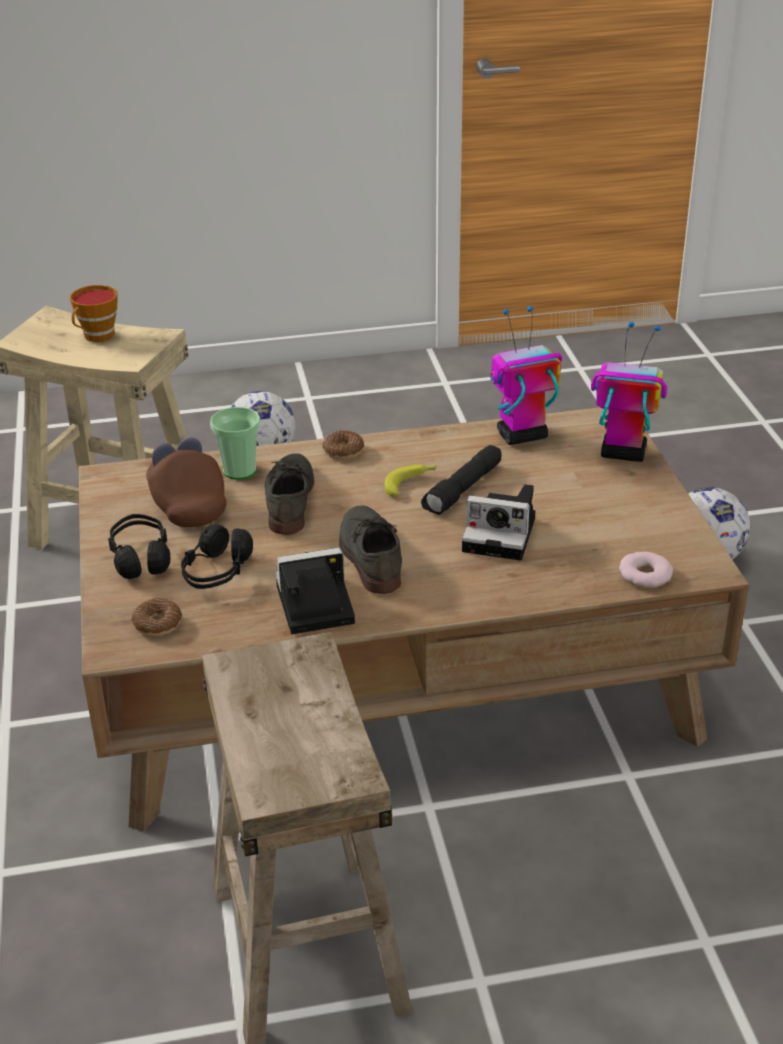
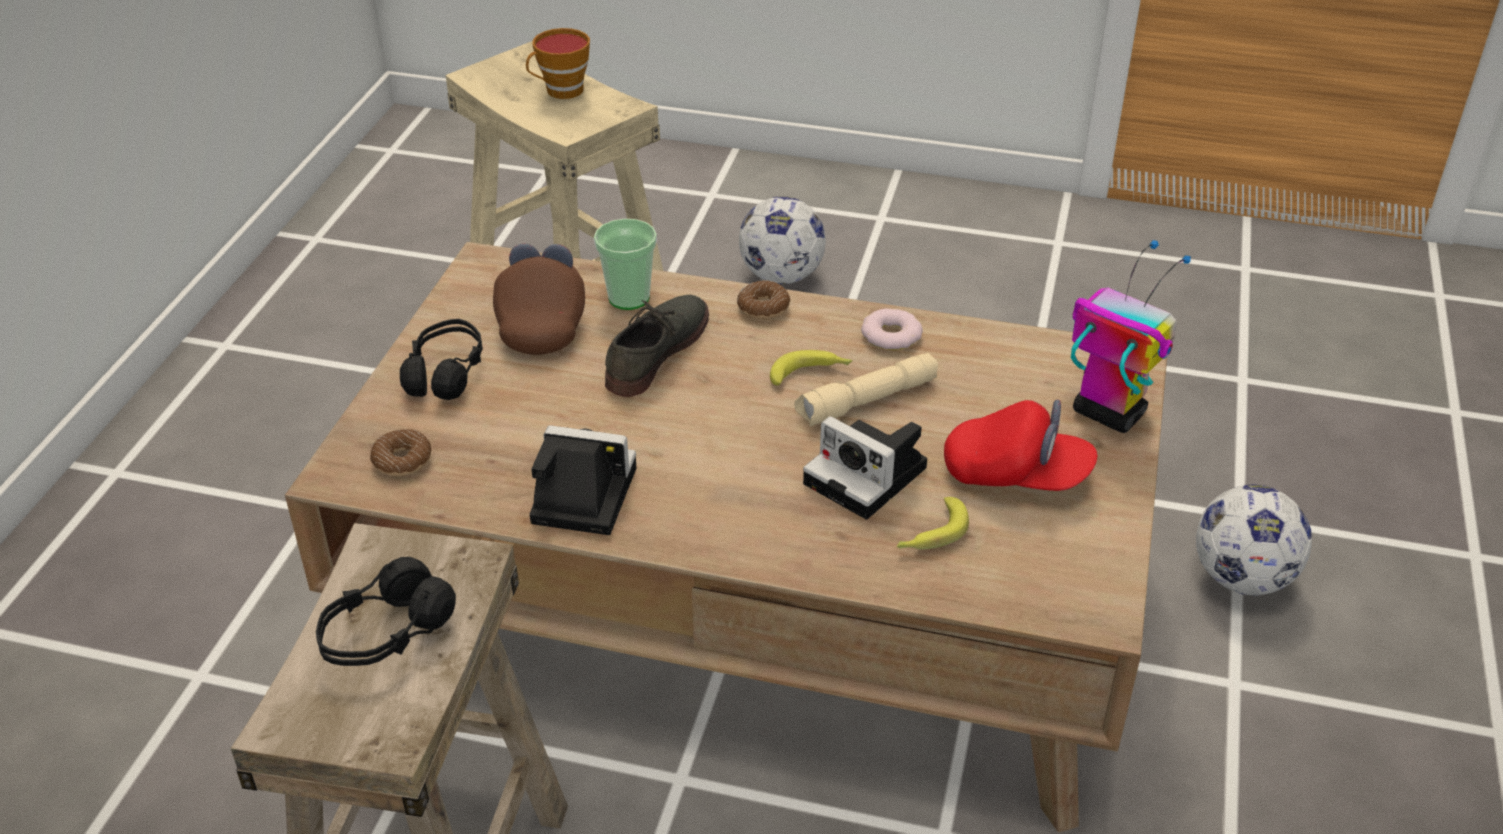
camera: 25 degrees right, 5 degrees up
(217, 572) = (510, 417): black headphones -> black headphones (386, 634)
(369, 554) = (692, 451): grey shoe -> none
(463, 490) = (867, 402): black flashlight -> beige flashlight
(521, 436) = (992, 350): toy robot -> none
(569, 556) = (931, 534): none -> banana
(594, 505) = (1016, 475): none -> red cap
(644, 575) = (1008, 593): donut -> donut (891, 335)

